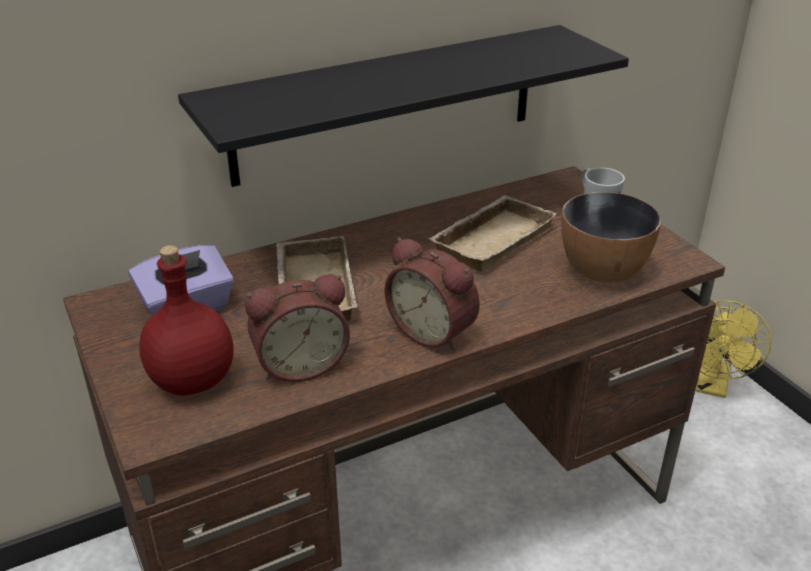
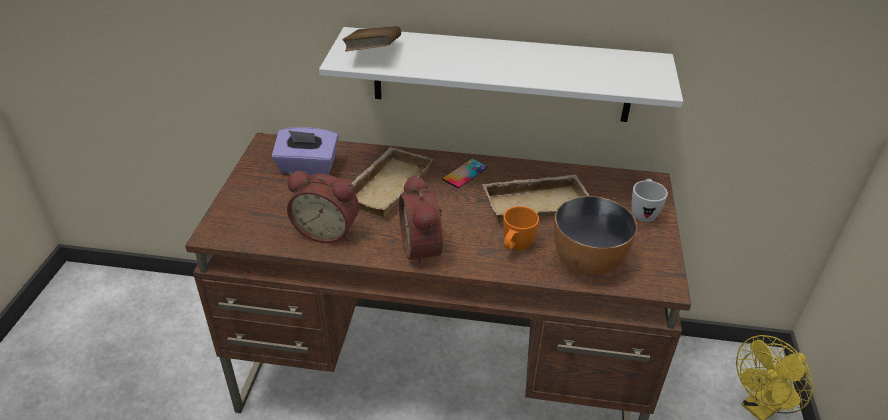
camera: 35 degrees right, 5 degrees up
(190, 381) = (264, 212): red bottle -> none
(263, 109) = (373, 54): none -> brown book
(384, 240) = (465, 173): none -> phone
(386, 104) = (501, 75): black shelf -> white shelf
(523, 288) = (515, 248): none -> orange mug

